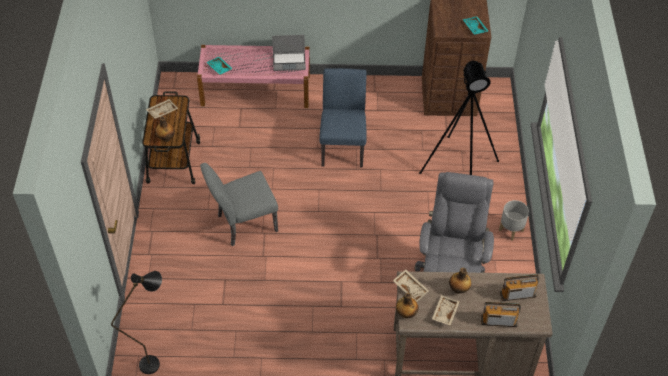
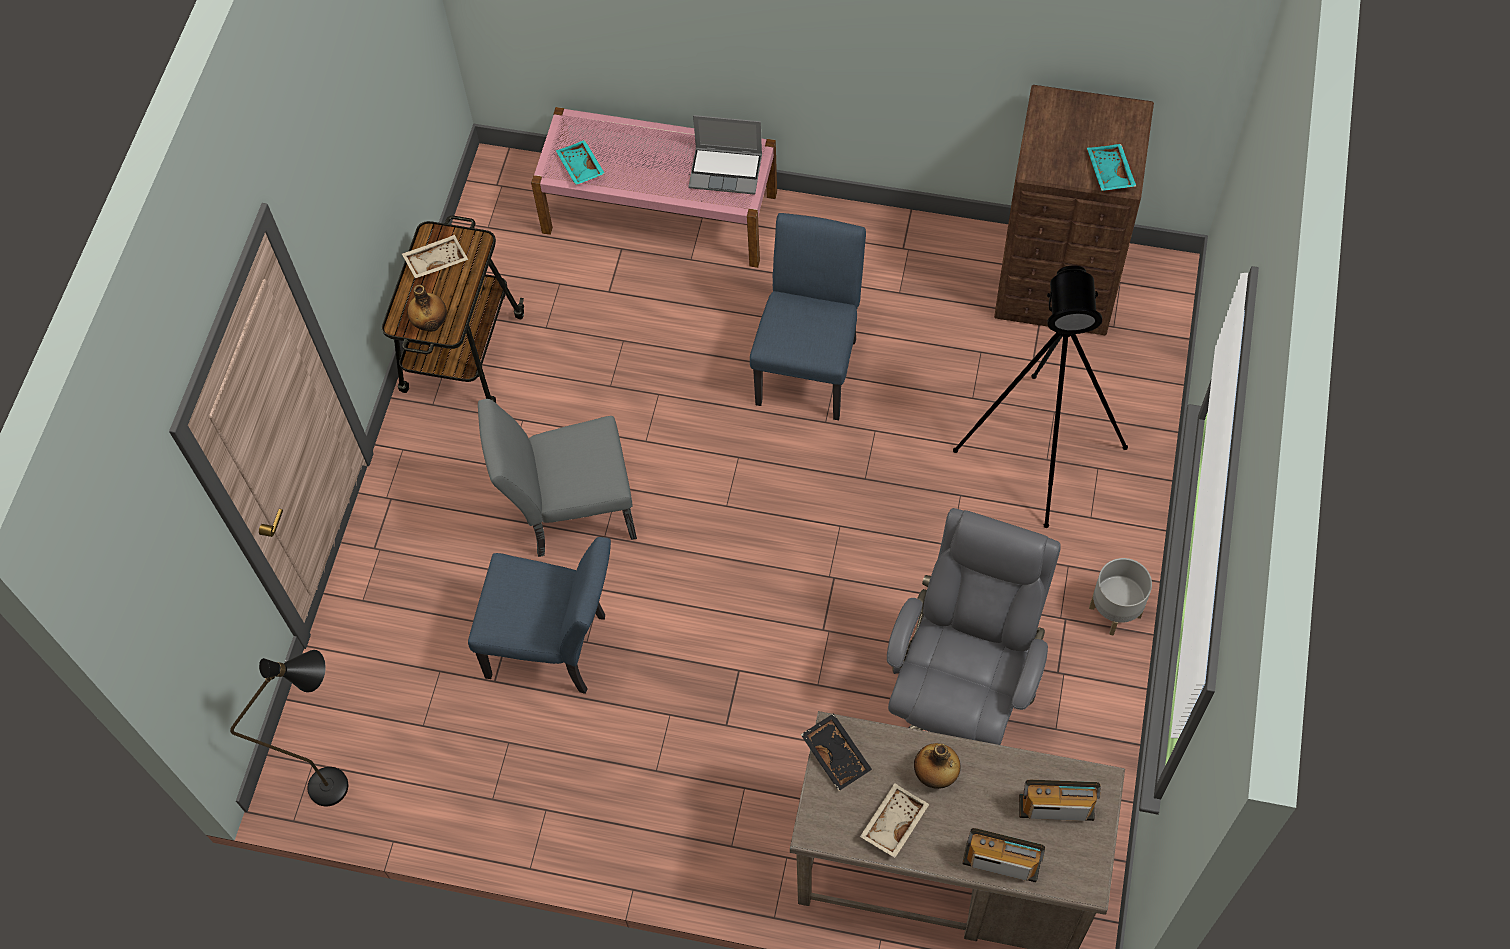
camera: 15 degrees right, 10 degrees up
(250, 285) = (556, 648): none -> blue chair
(406, 313) = (813, 811): bottle -> none
(411, 288) = (837, 754): beige tray -> black tray

